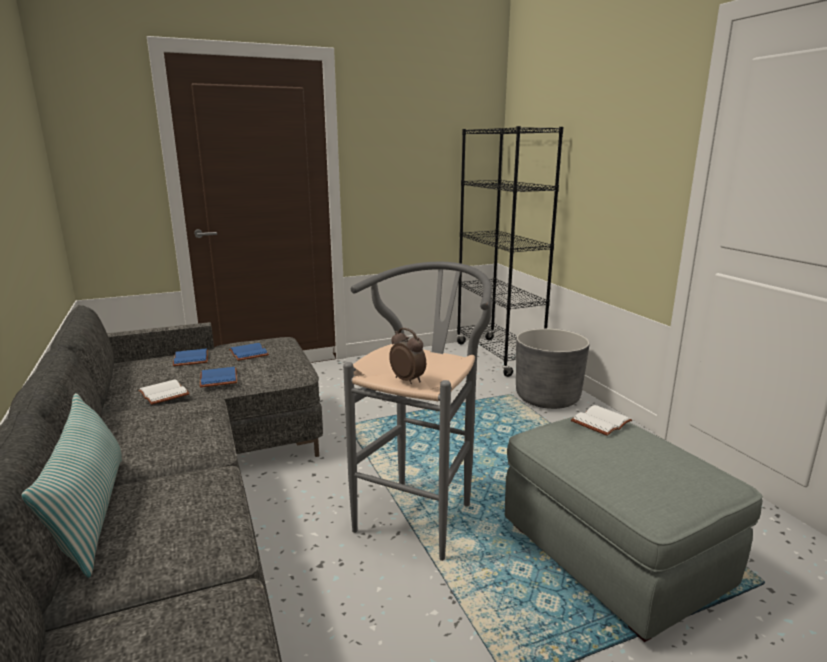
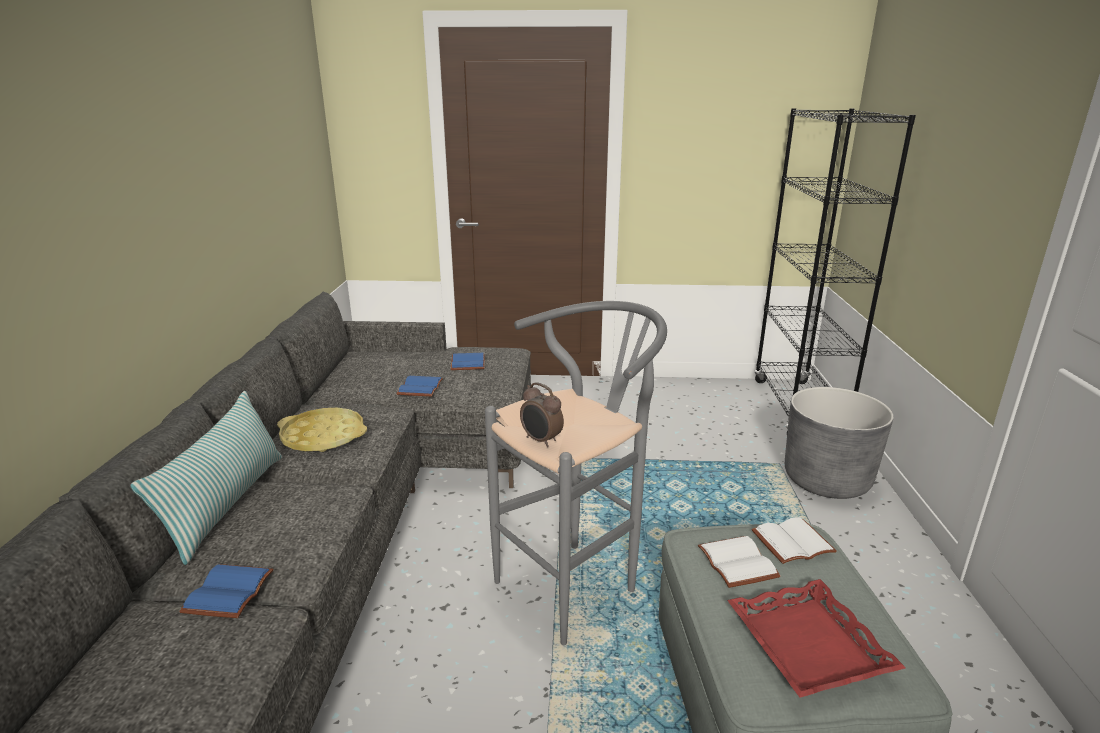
camera: 25 degrees right, 5 degrees up
(153, 433) = (323, 436): none -> yellow tray
(165, 393) = (364, 395): white book -> white book (739, 563)
(192, 359) = (413, 360): blue book -> blue book (230, 593)
(408, 380) = (541, 441): alarm clock -> alarm clock turned 150 degrees clockwise
(664, 478) = (809, 644): none -> red tray

